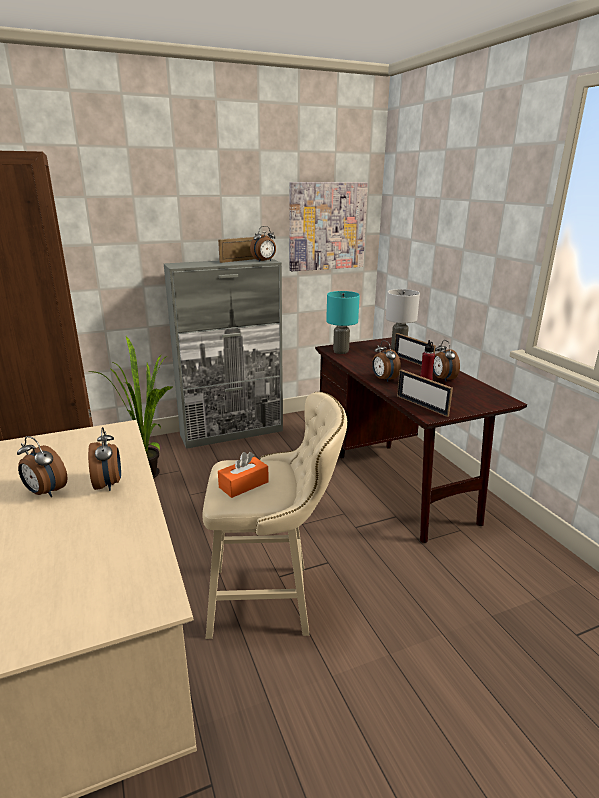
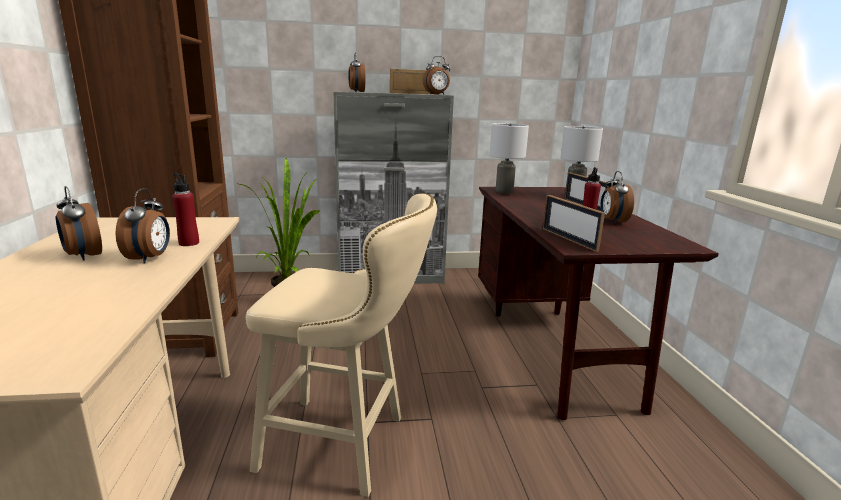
camera: 15 degrees right, 5 degrees down
(124, 460) = (189, 243): none -> red bottle
(243, 485) = (310, 289): orange tissue box -> none
(327, 226) = (514, 67): picture -> none
(341, 351) = (505, 192): turquoise table lamp -> white table lamp
(383, 379) = (537, 215): alarm clock -> alarm clock (356, 92)

